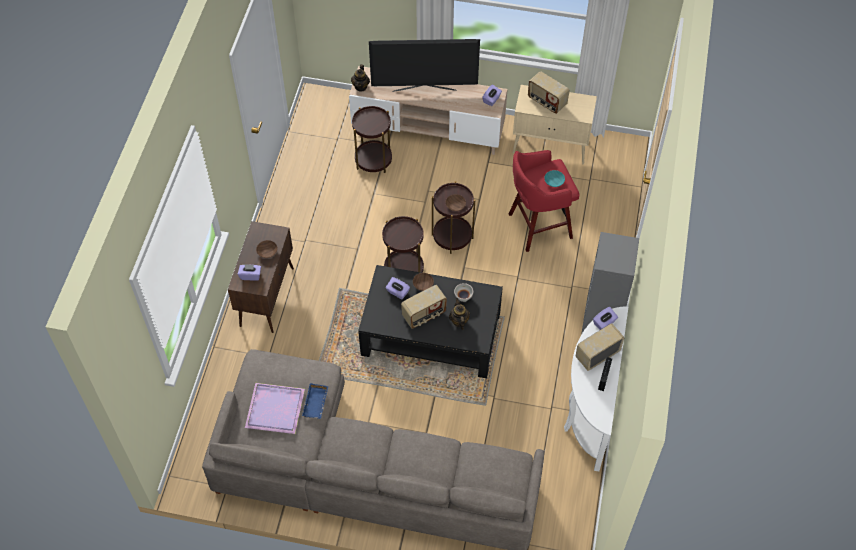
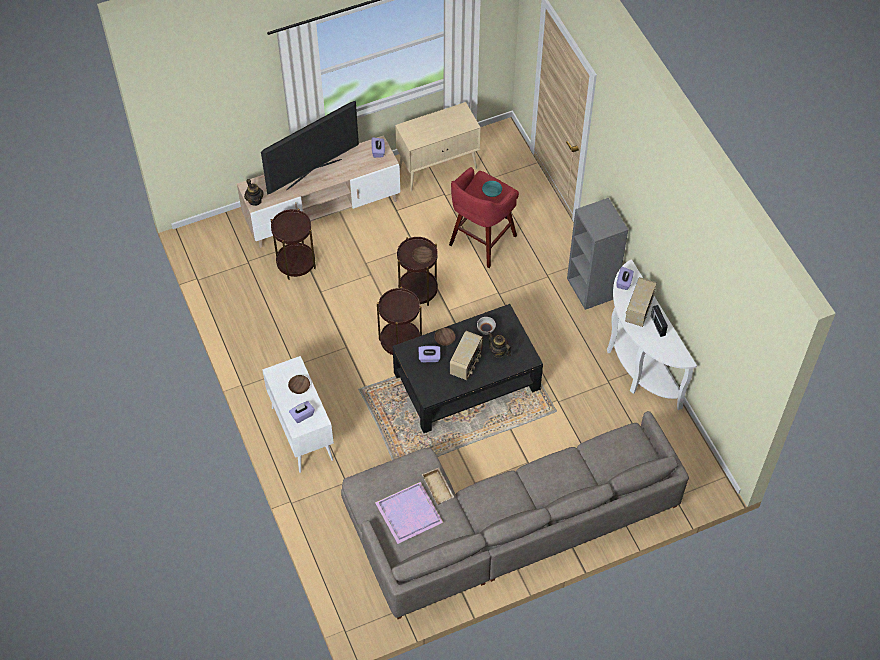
camera: 35 degrees left, 0 degrees up
(267, 296) = (301, 433): brown cabinet -> white cabinet
(316, 403) = (439, 488): blue tray -> beige tray
(546, 102) = (429, 128): radio -> none

